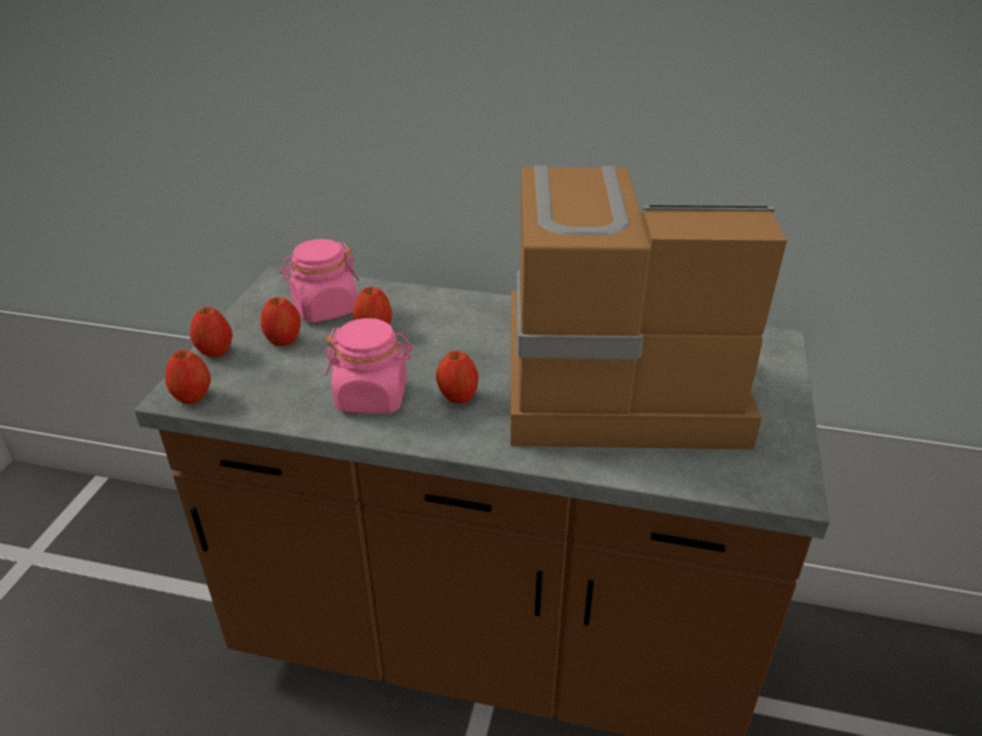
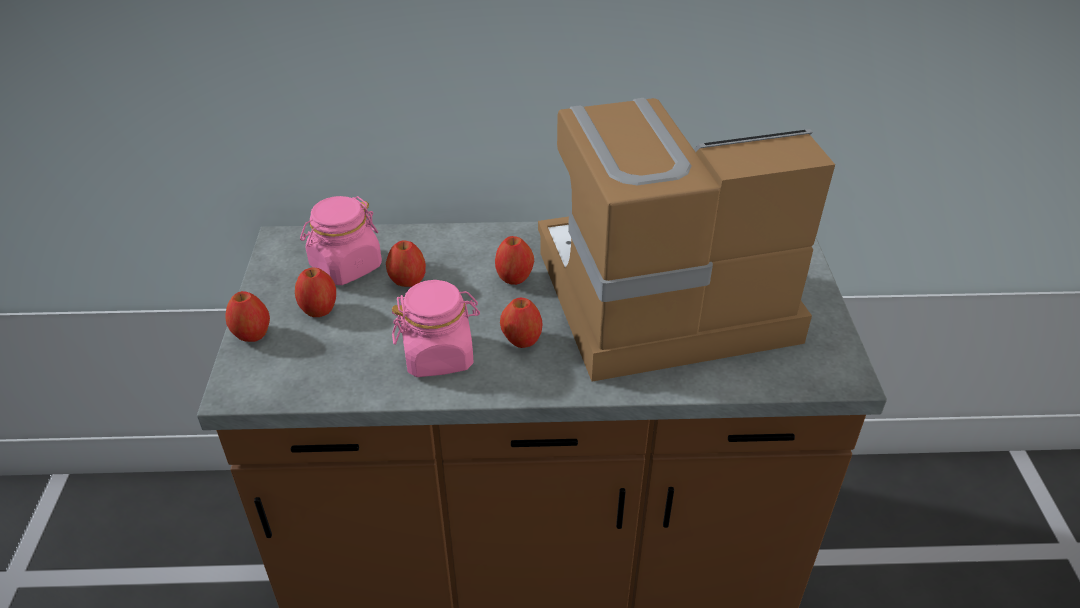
camera: 15 degrees left, 5 degrees up
(193, 396) = (254, 389): apple -> apple (514, 278)

